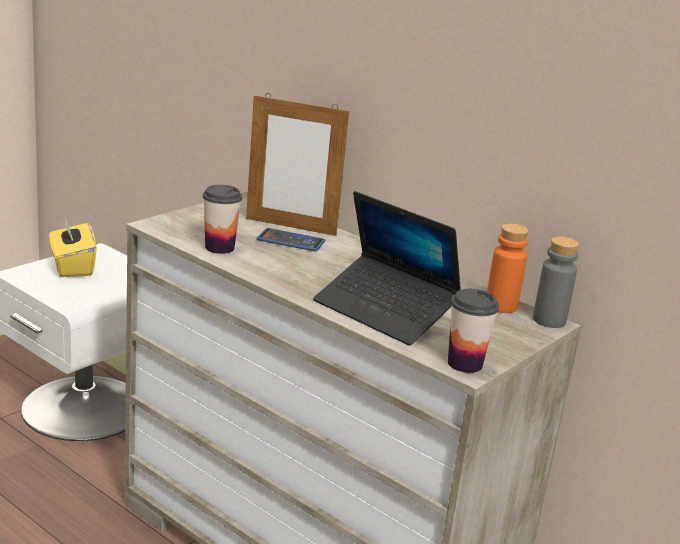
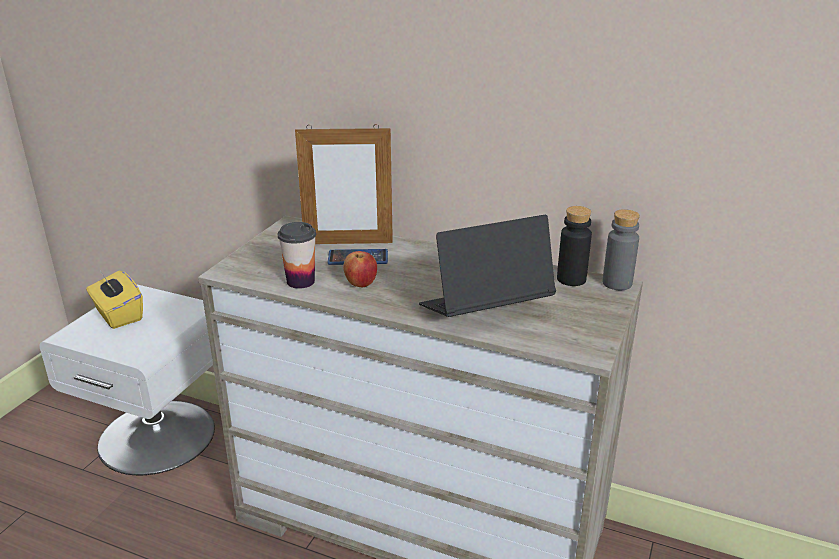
camera: 15 degrees left, 5 degrees up
(277, 262) = (361, 284): none -> apple
(385, 311) = (484, 311): laptop -> laptop turned 135 degrees clockwise
(465, 364) = (584, 347): cup -> none
(501, 306) = (571, 279): orange bottle -> black bottle

